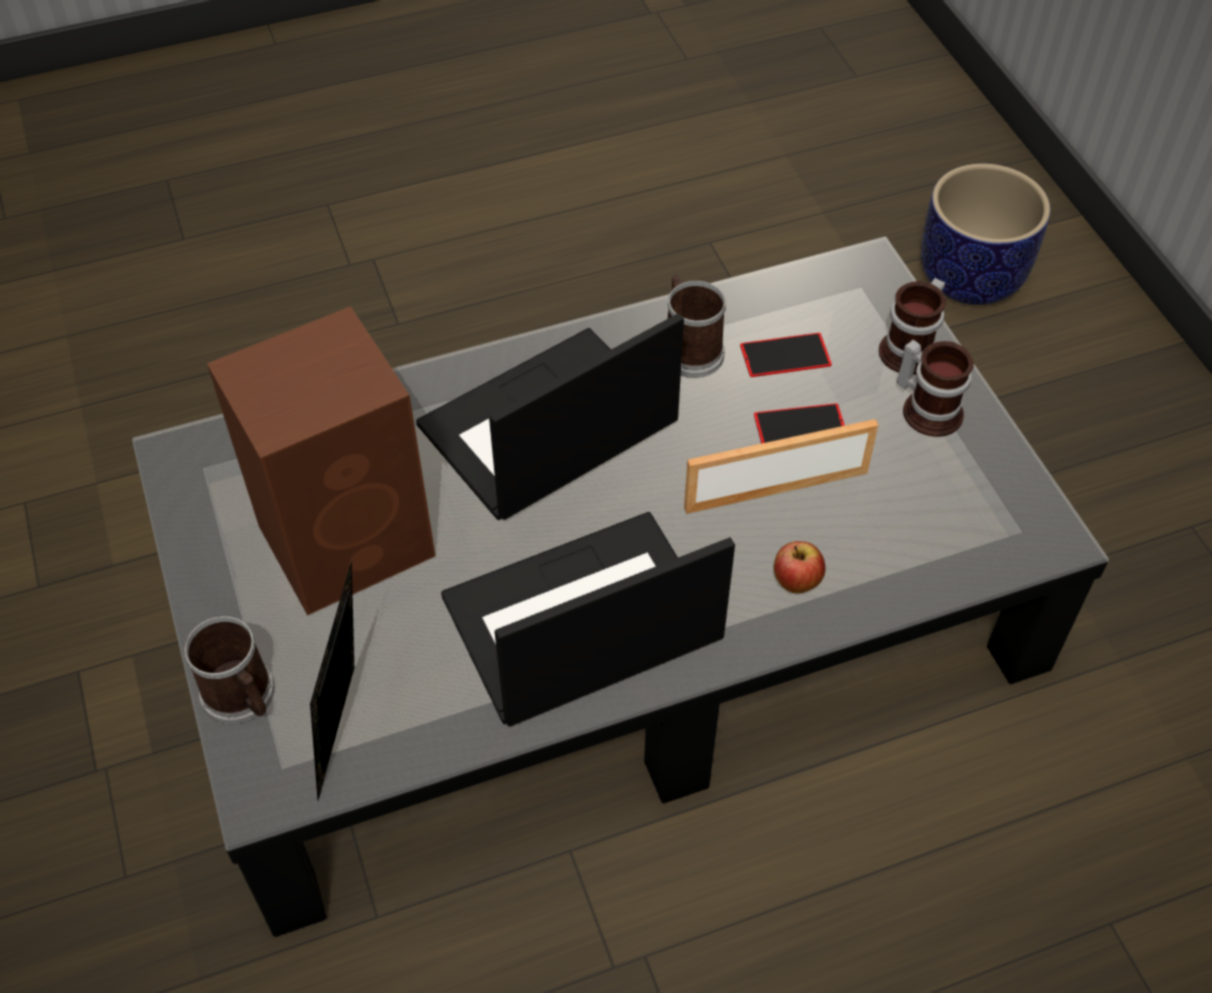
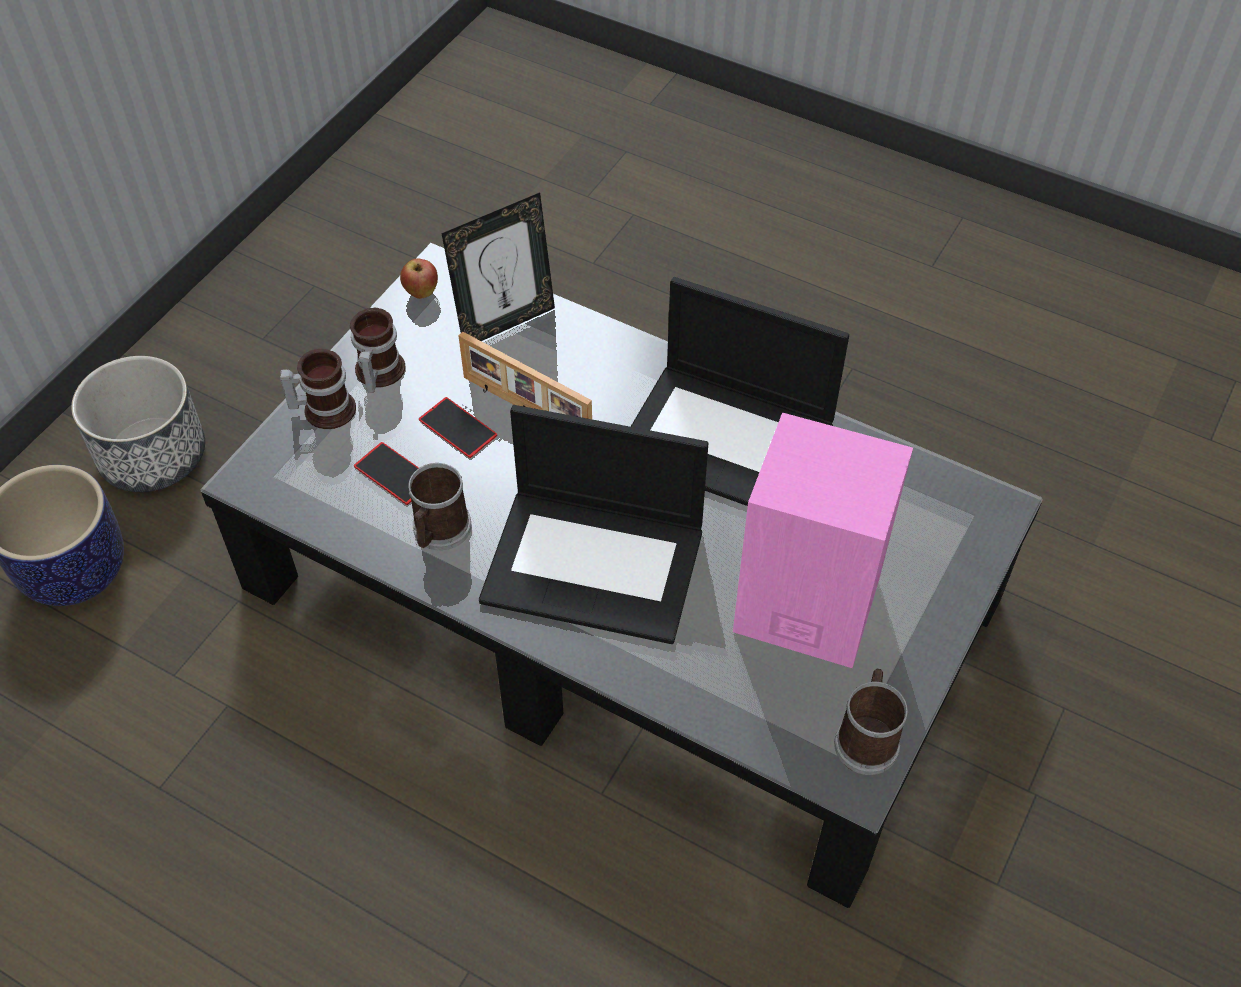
camera: 130 degrees left, 0 degrees up
(242, 697) = (964, 566): mug -> mug (866, 738)
(348, 734) = (921, 494): picture frame -> picture frame (505, 322)
(350, 539) = (802, 605): brown speaker -> pink speaker
(796, 583) = (592, 360): apple -> apple (421, 293)
(1076, 376) = (153, 454): none -> planter

